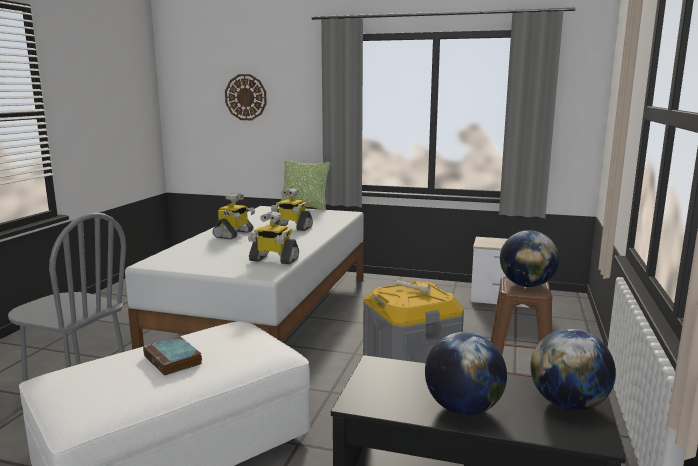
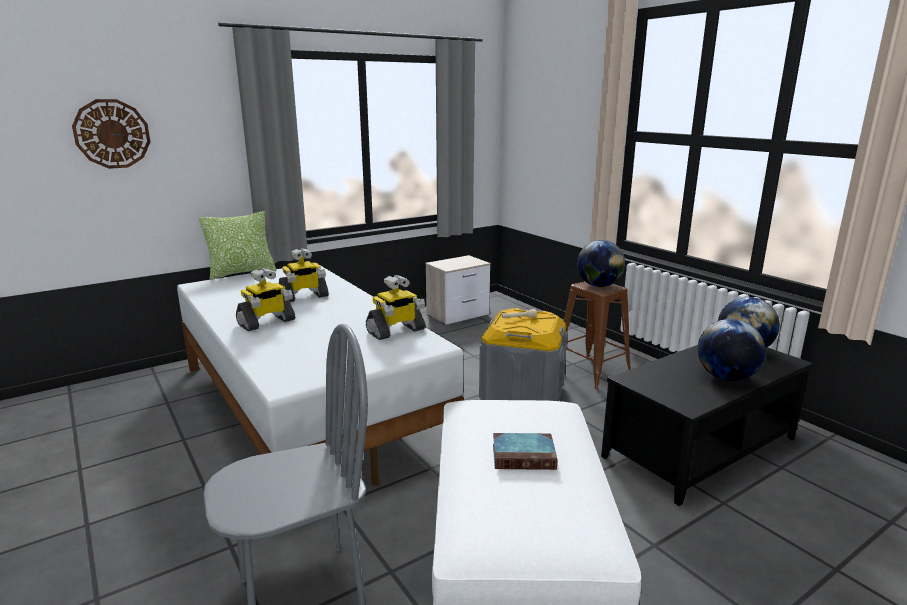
camera: 50 degrees left, 5 degrees up
(234, 234) = (266, 322): toy robot -> toy robot turned 75 degrees clockwise

